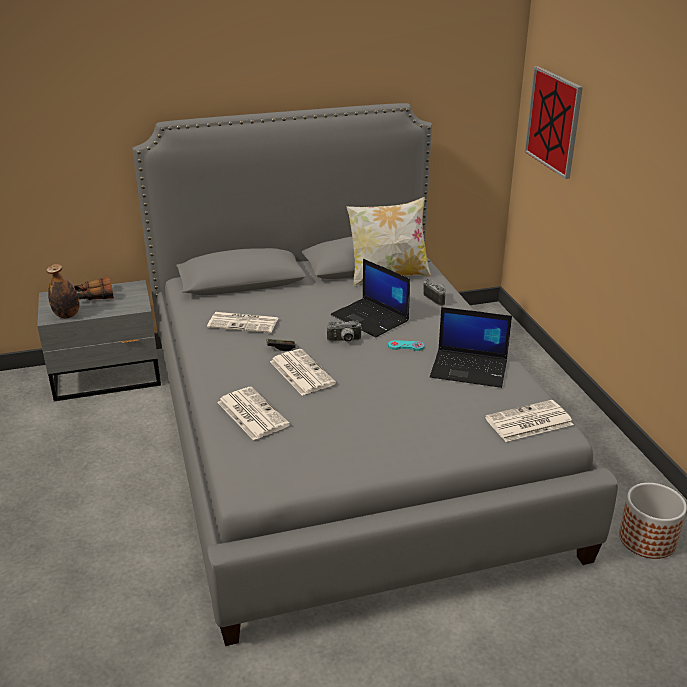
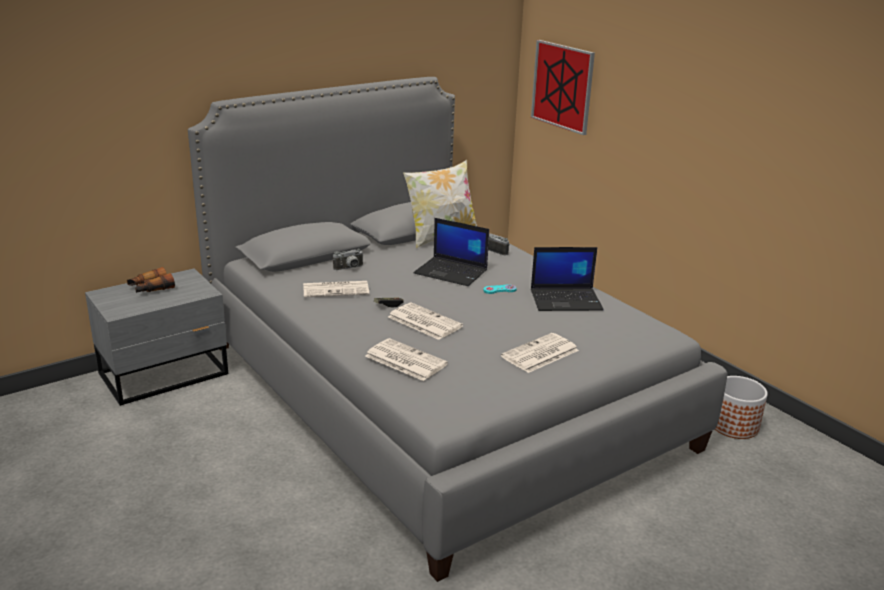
camera: 20 degrees left, 5 degrees down
(67, 315) = (134, 308): bottle -> none
(344, 341) = (443, 293): camera -> camera (349, 268)
(528, 422) = (642, 332): newspaper -> newspaper (539, 354)

